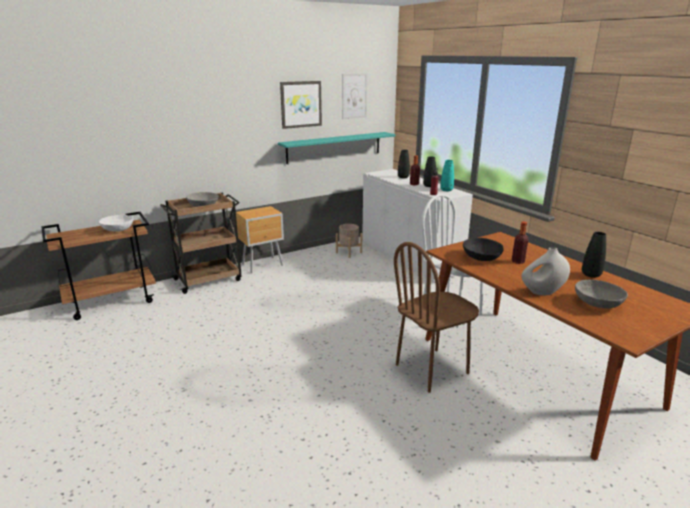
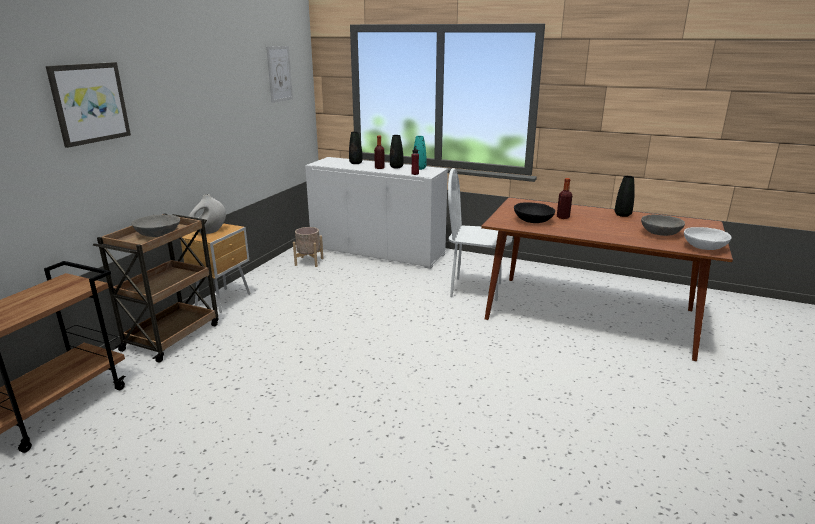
camera: 35 degrees left, 0 degrees up
(118, 230) = (56, 293): white bowl -> white bowl (704, 247)
(301, 104) = (231, 86): picture -> picture (89, 103)
(334, 147) = (268, 138): turquoise shelf -> none
(432, 369) = (521, 341): brown chair -> none
(542, 292) = (617, 235): white vase -> white vase (209, 232)

